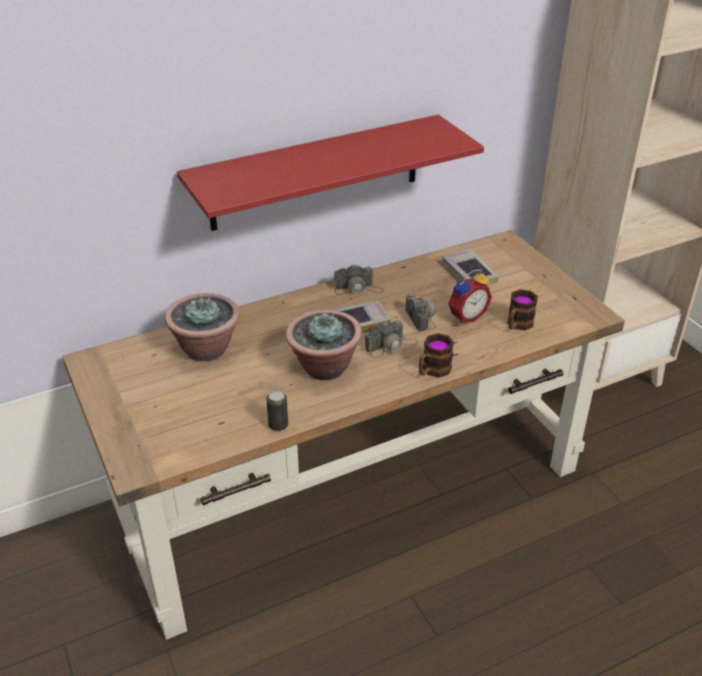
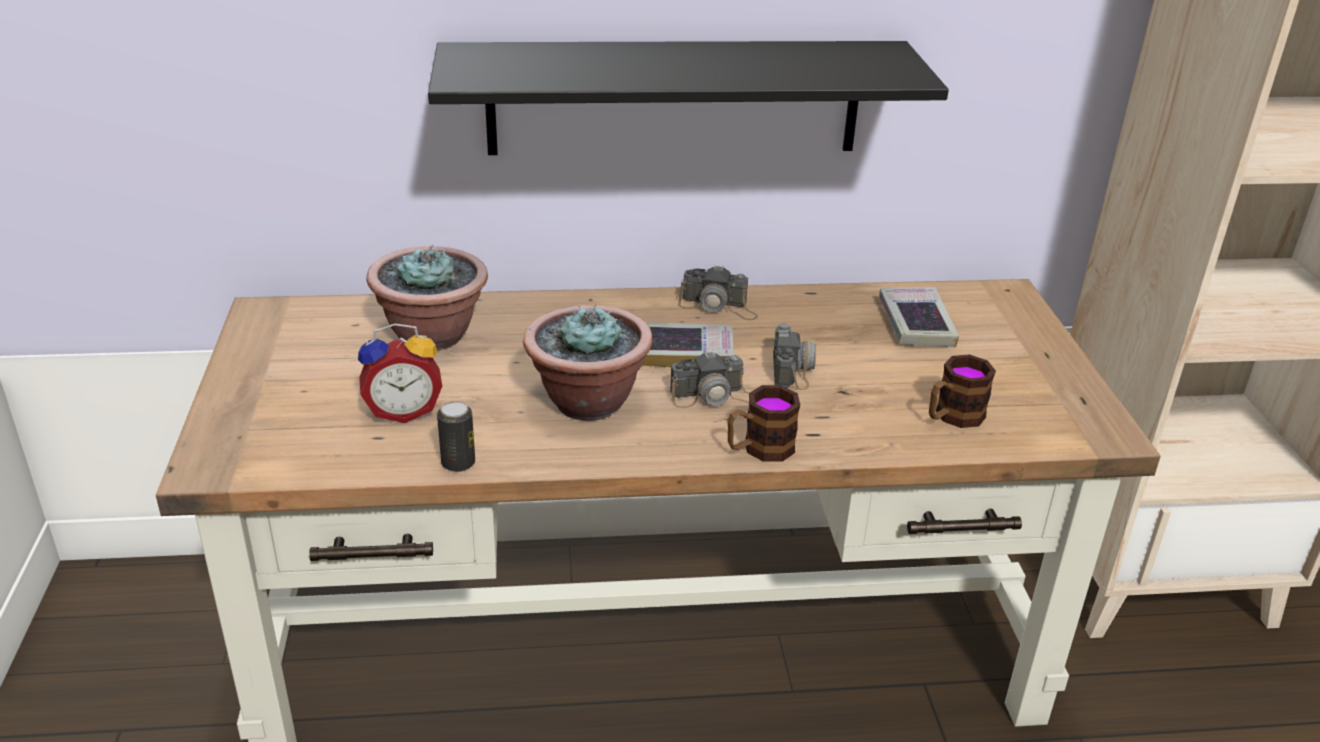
camera: 20 degrees right, 5 degrees down
(316, 173) = (674, 97): red shelf -> black shelf
(466, 316) = (870, 383): alarm clock -> alarm clock (403, 411)

